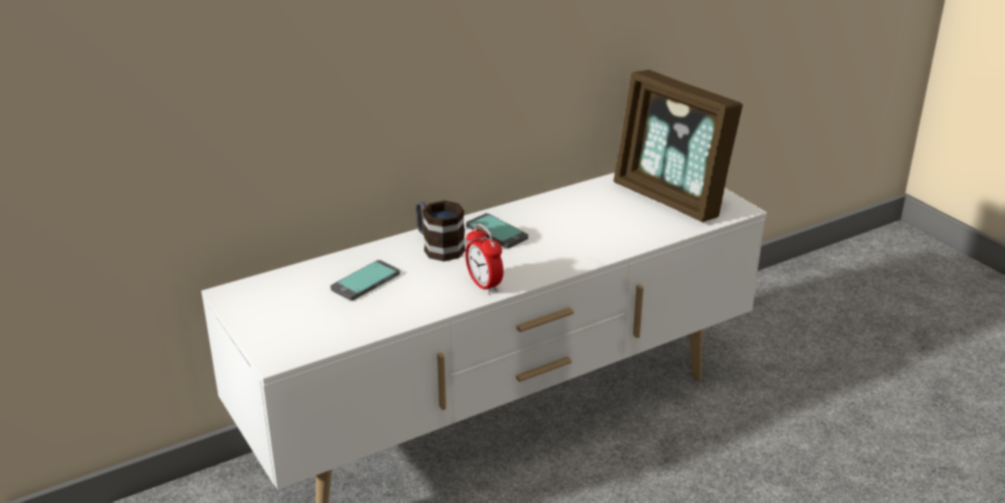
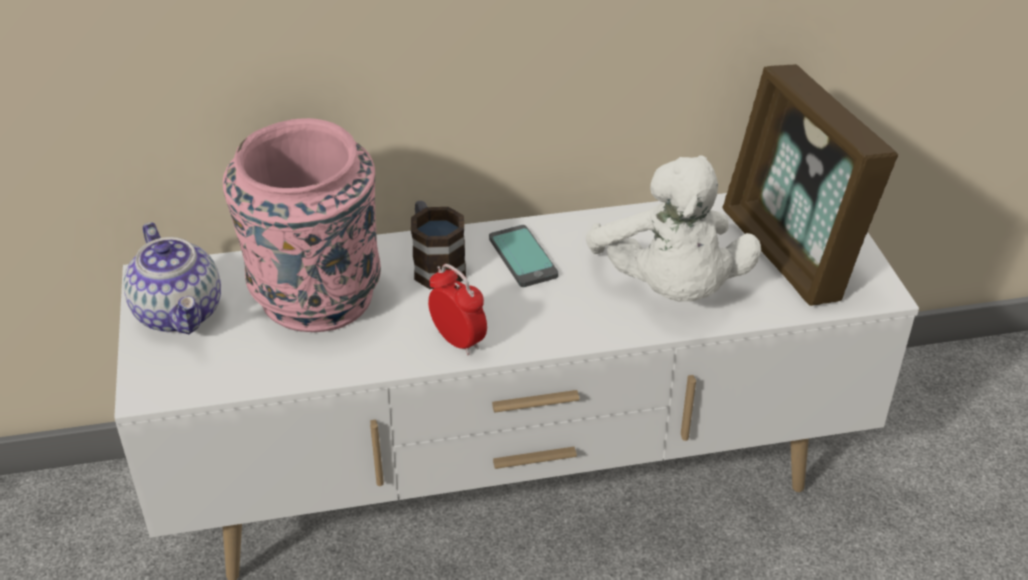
camera: 20 degrees right, 10 degrees up
(269, 309) = (180, 313): none -> teapot
(366, 282) = (316, 298): phone -> pink vase
(484, 285) = (458, 340): alarm clock -> alarm clock turned 150 degrees clockwise
(606, 231) = (669, 288): none -> white plush toy

